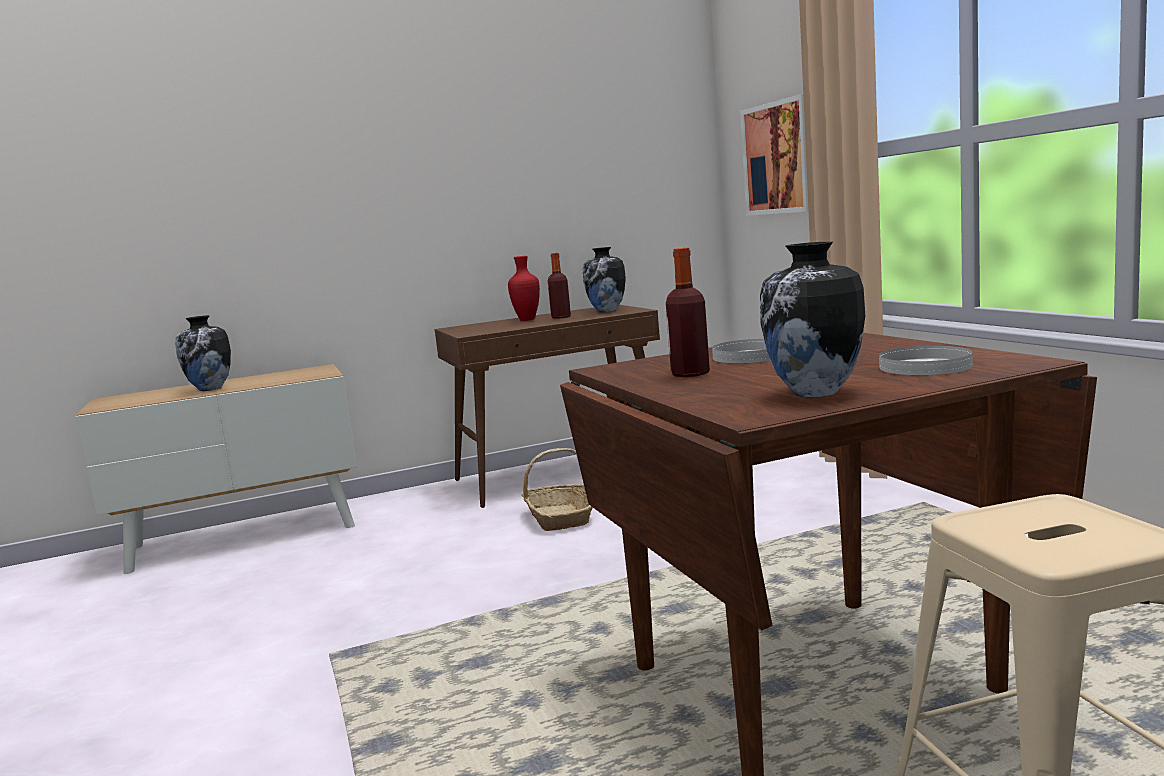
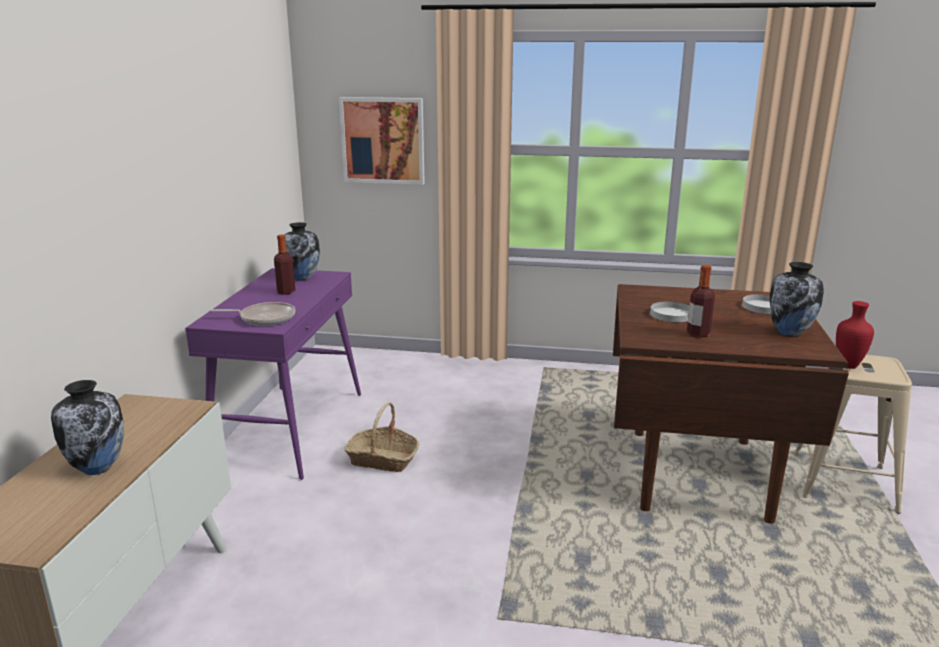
camera: 60 degrees left, 10 degrees up
(485, 329) = (264, 318): none -> frying pan
(528, 319) = (259, 299): red vase -> red vase (847, 365)
(561, 474) = (290, 428): brown console table -> purple console table

